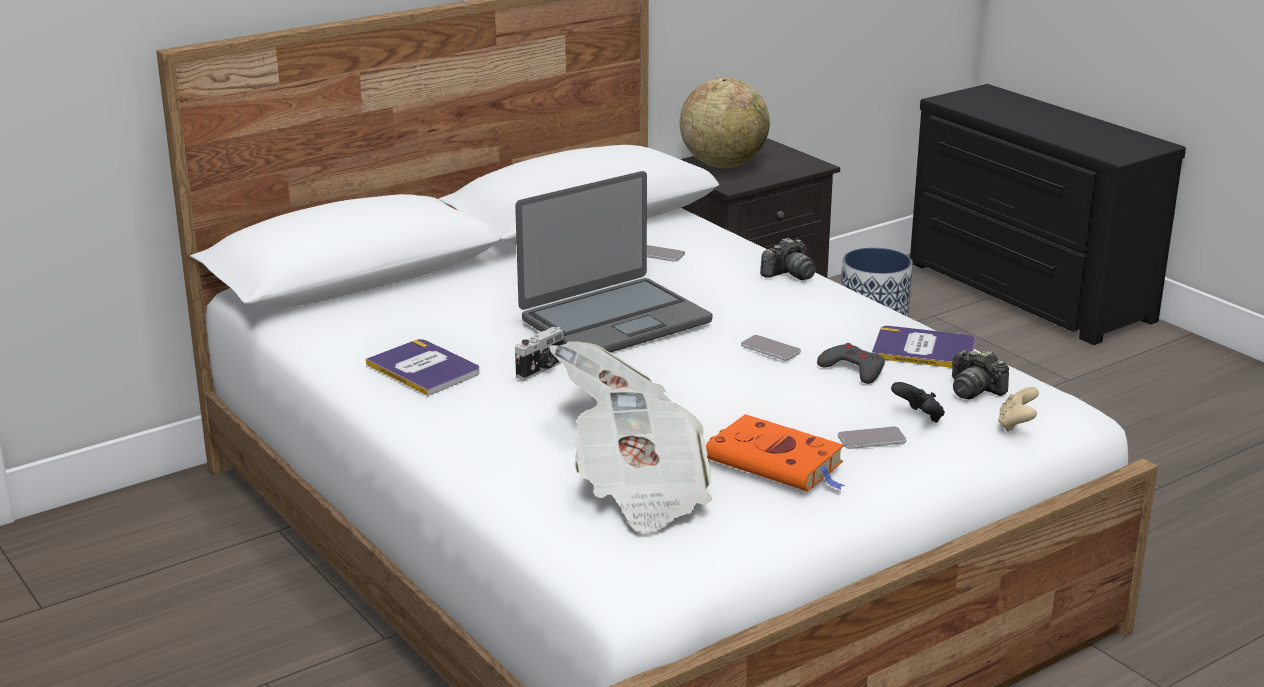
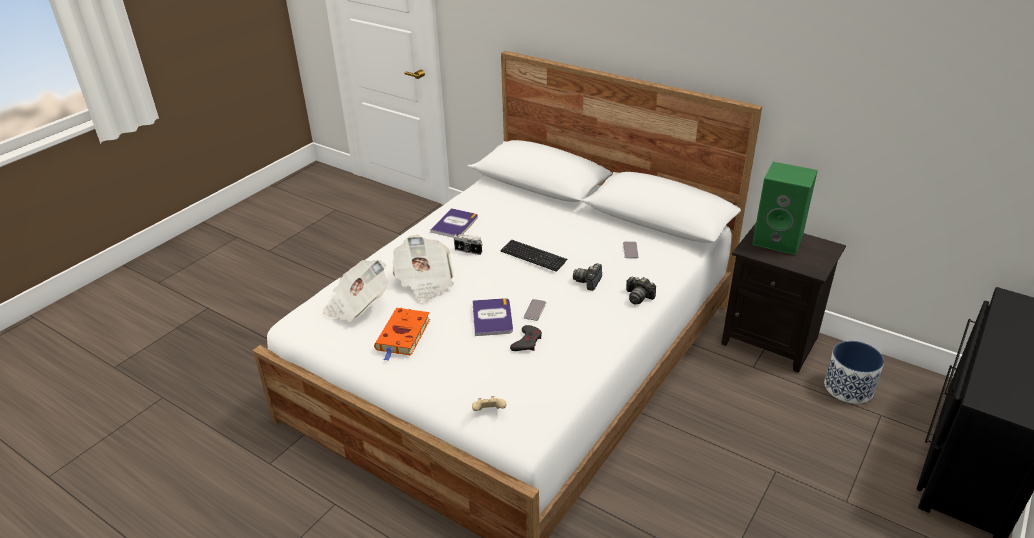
camera: 70 degrees right, 10 degrees up
(614, 320) = (533, 256): laptop -> keyboard
(723, 165) = (779, 240): globe -> green speaker
(871, 439) = (447, 362): phone -> none
(919, 417) = (477, 374): black game controller -> none
(924, 349) = (568, 362): book -> book (492, 317)
(974, 390) = (525, 389): camera -> camera (588, 282)

